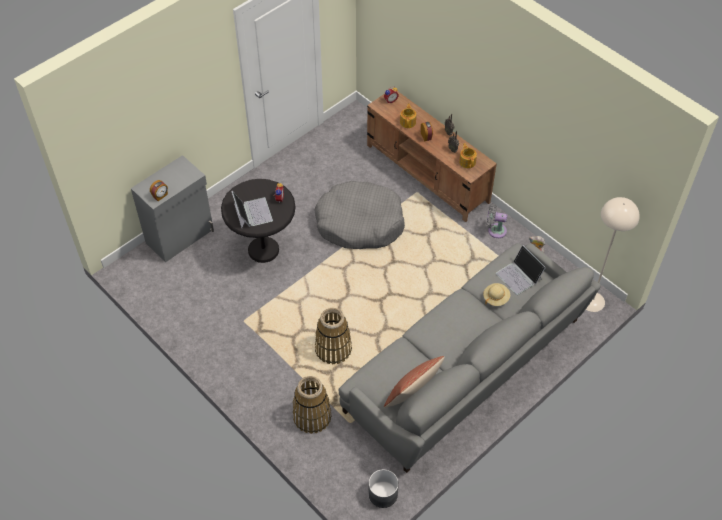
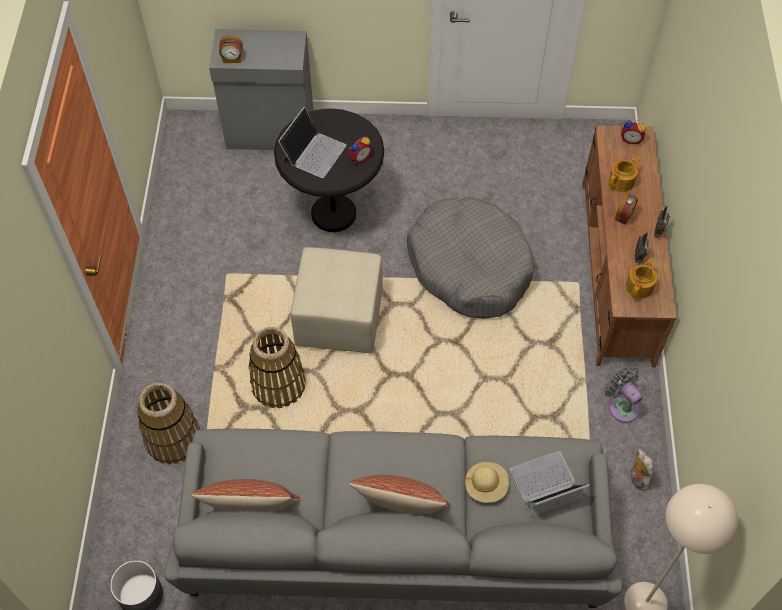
camera: 45 degrees right, 5 degrees up
(325, 295) = (339, 317): none -> beige ottoman
(474, 337) = (400, 510): none -> pillow
(519, 276) = (546, 485): laptop -> laptop turned 60 degrees clockwise

